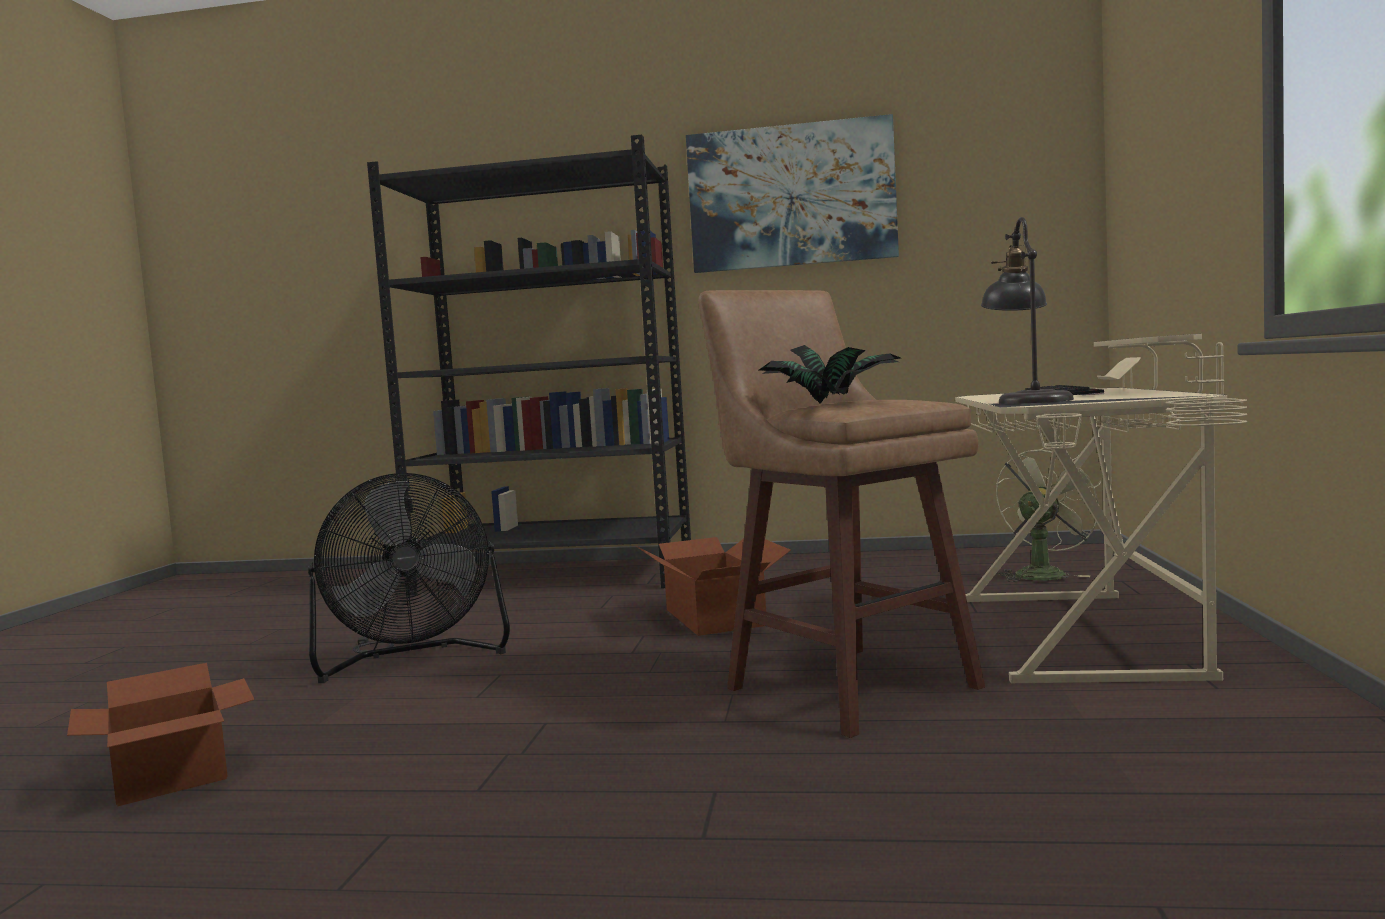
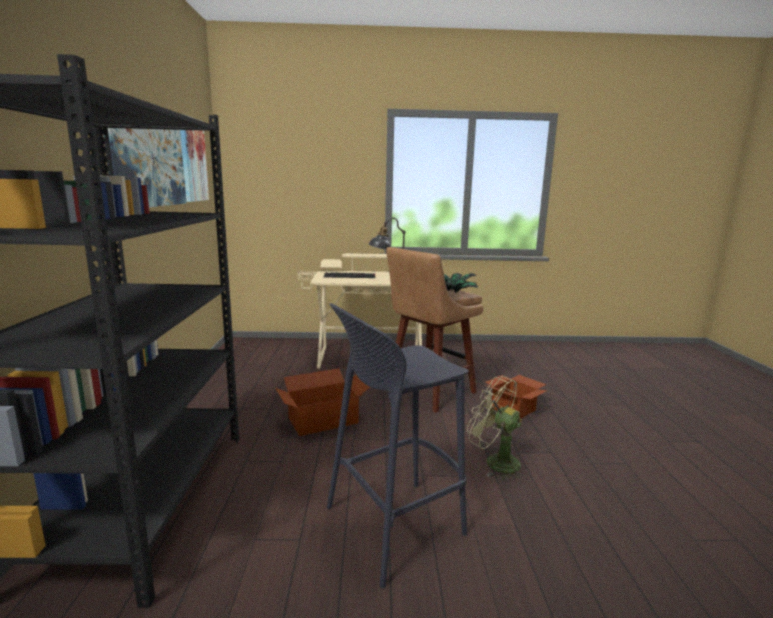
camera: 100 degrees left, 10 degrees up
(169, 778) = (604, 554): cardboard box -> cardboard box (514, 409)
(405, 659) = (394, 526): black fan -> grey stool
(961, 179) = (192, 160): none -> picture
(1044, 574) = (279, 352): green fan -> green fan (495, 462)

